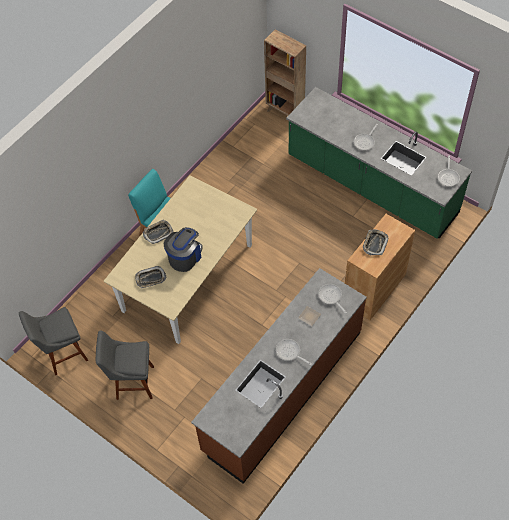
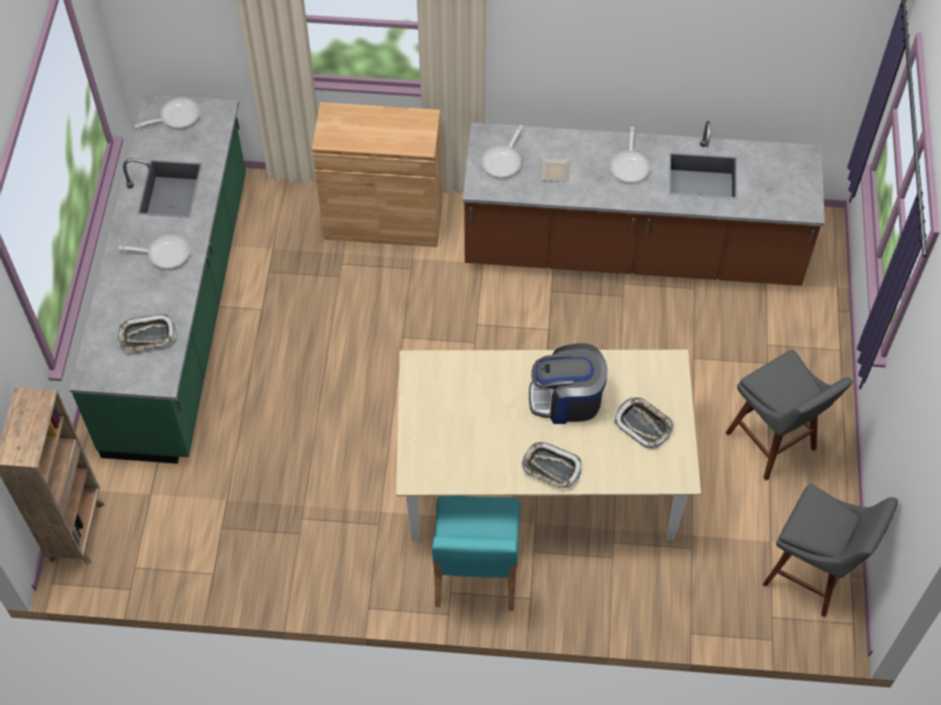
camera: 125 degrees left, 0 degrees up
(375, 243) = (379, 137): tray -> tray (147, 336)

